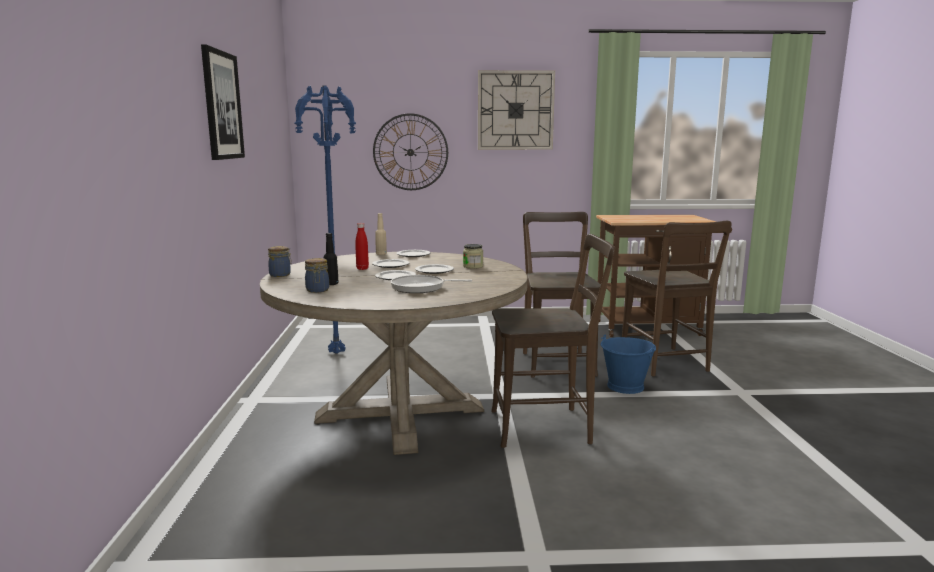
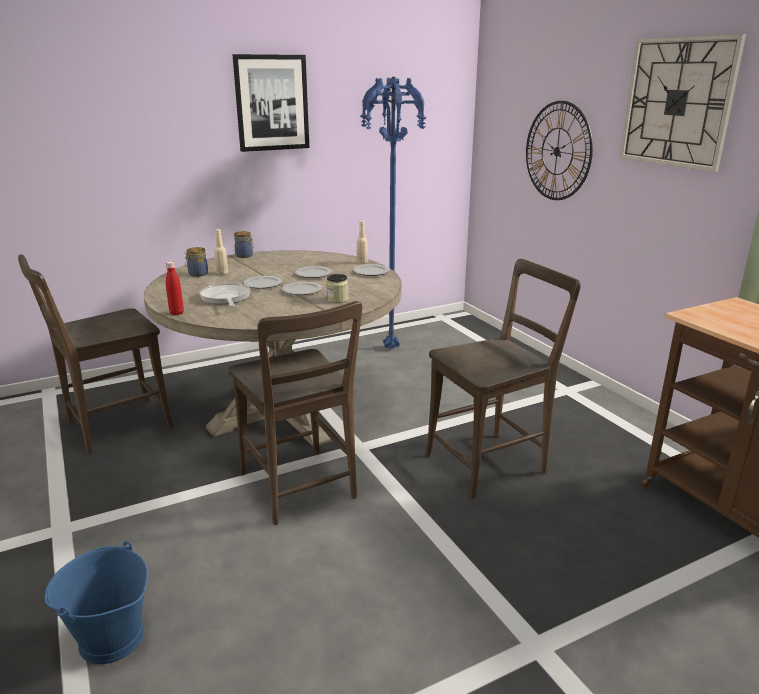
camera: 65 degrees right, 10 degrees up
(331, 284) = (222, 273): black bottle -> beige bottle
(362, 268) = (289, 269): red bottle -> red bottle (176, 313)
(626, 387) = (456, 527): blue bucket -> blue bucket (110, 639)
(665, 363) = (585, 552): brown chair -> brown chair (113, 426)

